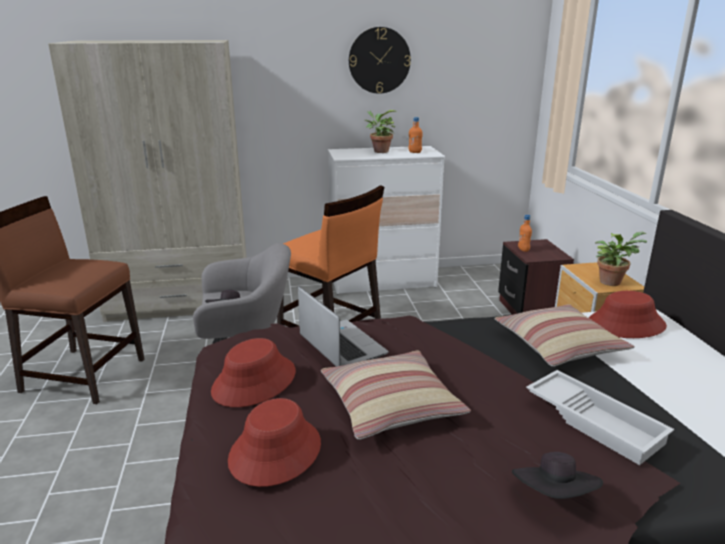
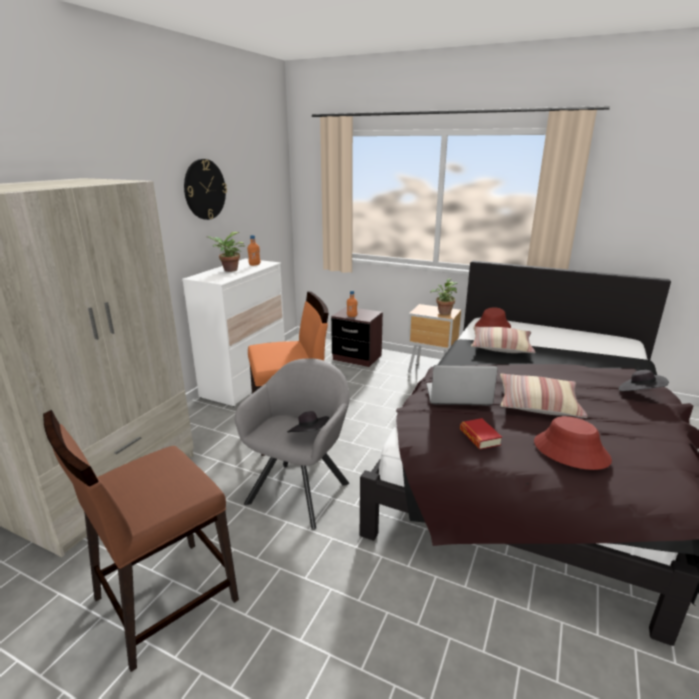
camera: 55 degrees left, 0 degrees up
(254, 382) = (479, 437): red hat -> book
(595, 421) = (583, 364): white tray -> none

